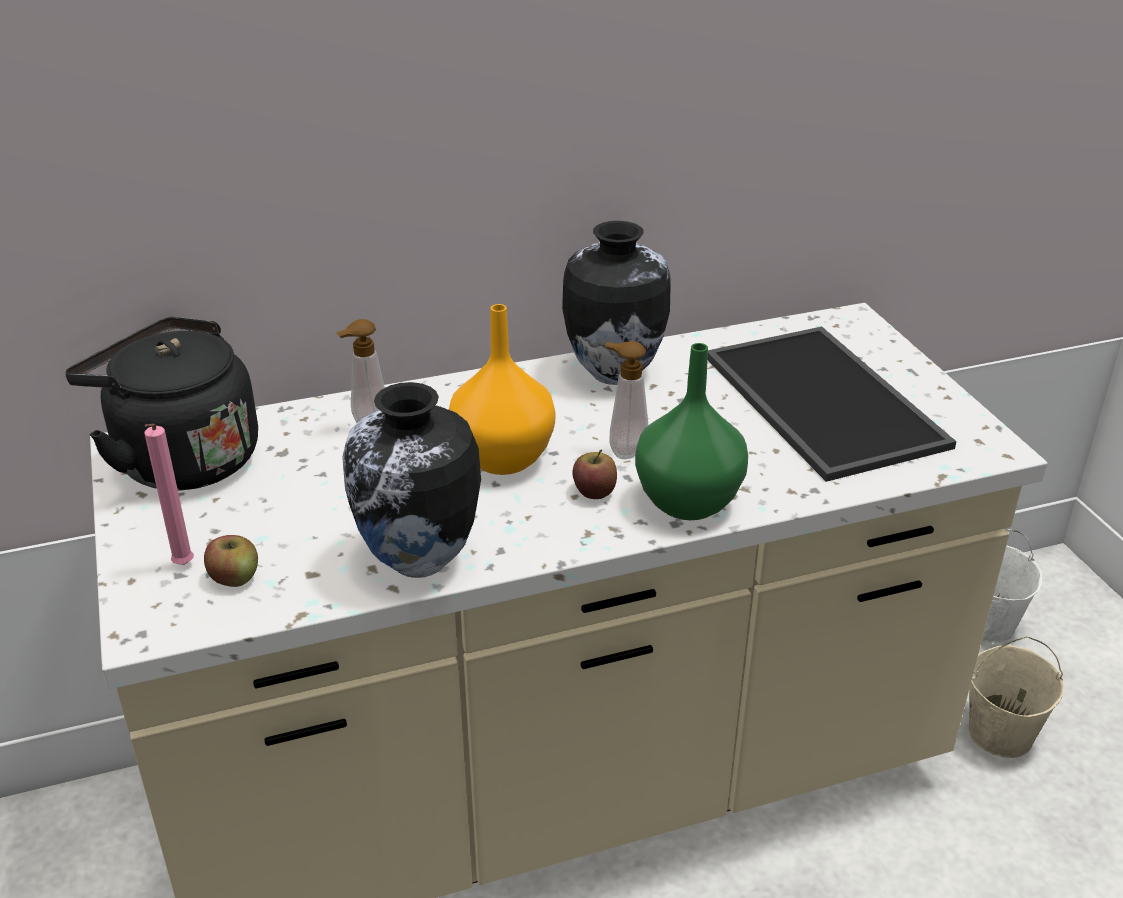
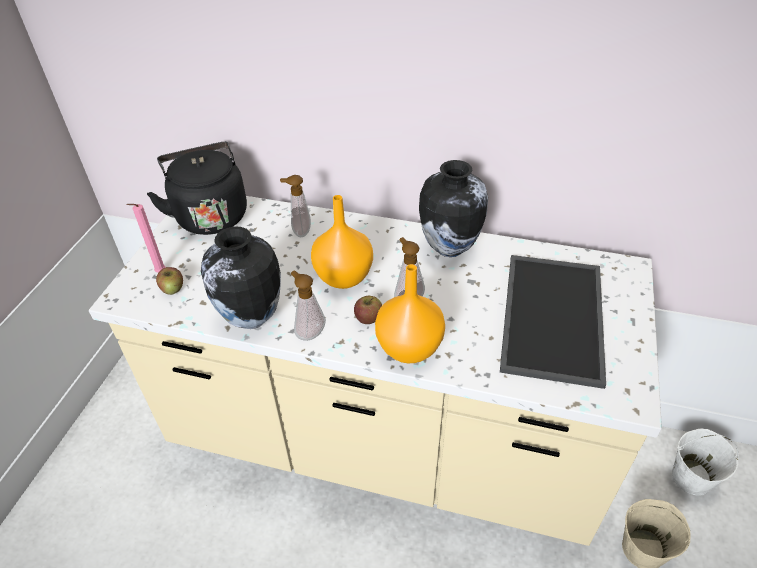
camera: 35 degrees right, 10 degrees up
(529, 541) = (309, 332): none -> soap dispenser
(687, 504) = (408, 349): green vase -> orange vase

